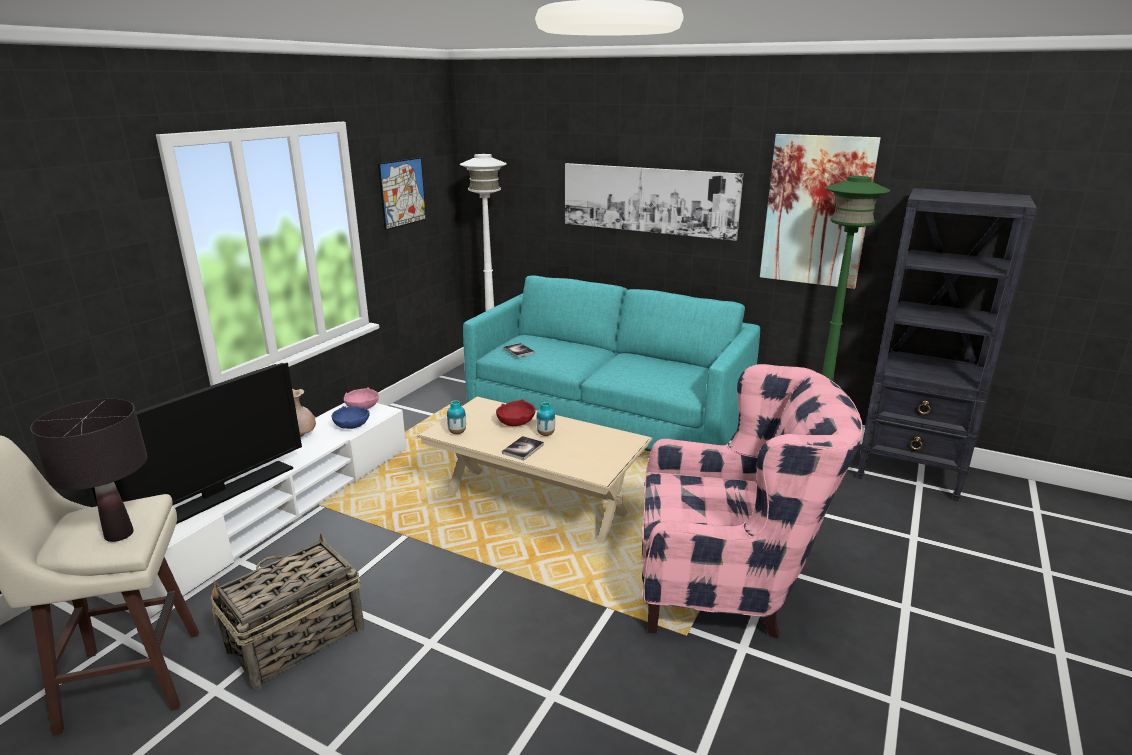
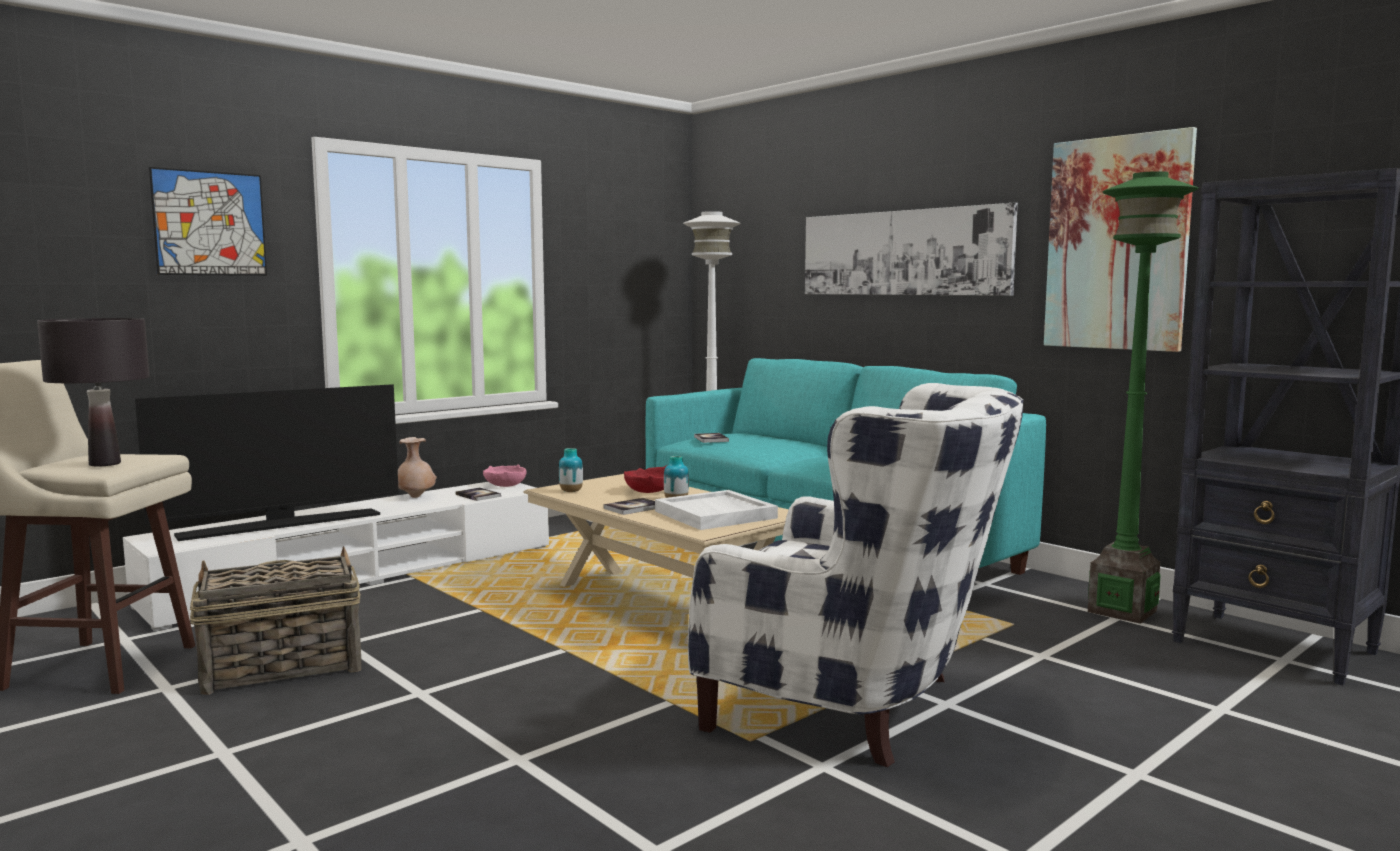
camera: 20 degrees right, 15 degrees down
(352, 425) = (478, 495): blue bowl -> book
(402, 193) = (612, 254): picture -> picture (209, 223)
(588, 448) = (716, 514): none -> white tray
(727, 583) = (858, 706): pink armchair -> white armchair

